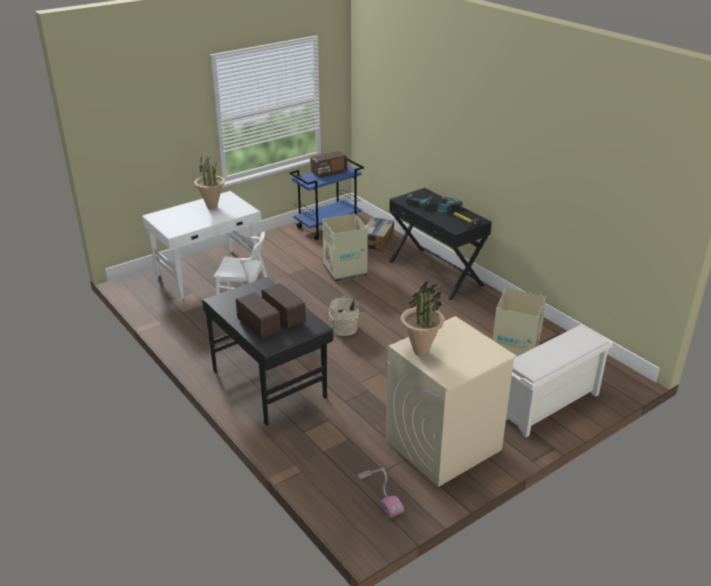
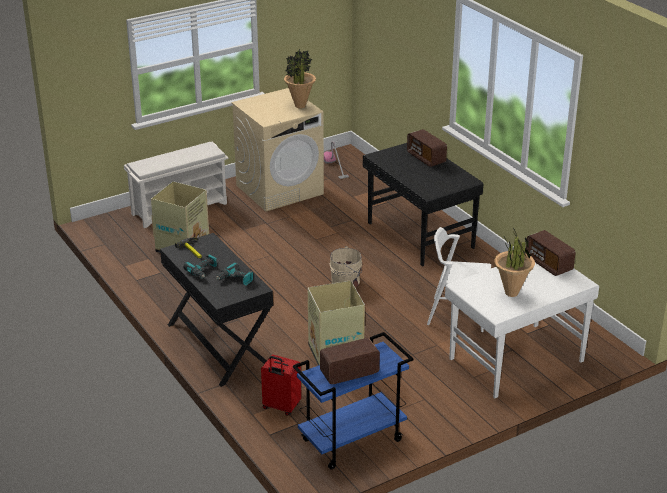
camera: 175 degrees left, 0 degrees up
(284, 317) = (405, 164): radio -> radio (548, 264)
(377, 240) = (281, 407): cardboard box -> red suitcase

